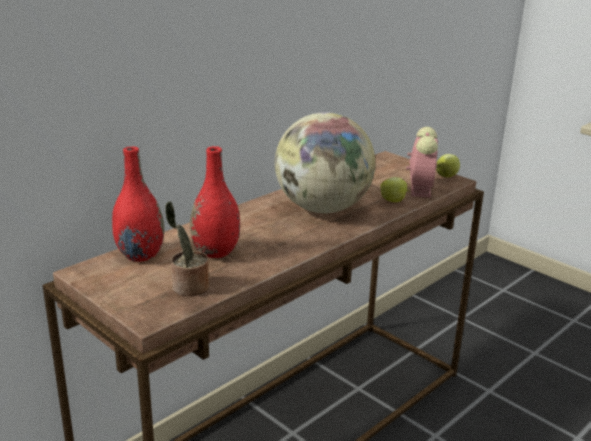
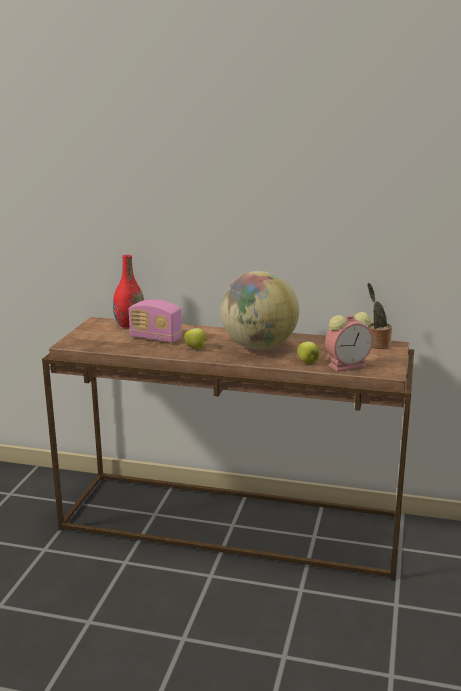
camera: 60 degrees right, 5 degrees down
(188, 288) = (107, 343): potted plant -> potted plant (377, 344)
(215, 252) = (155, 338): red vase -> radio
(446, 176) = (392, 369): apple -> apple (196, 348)

